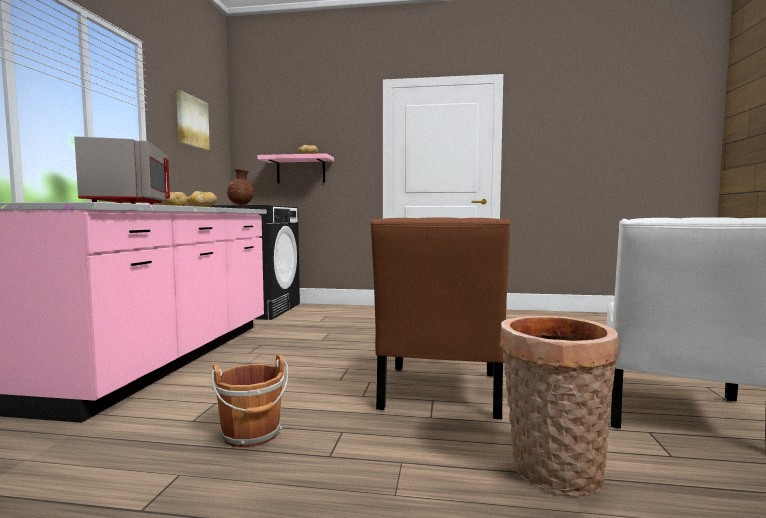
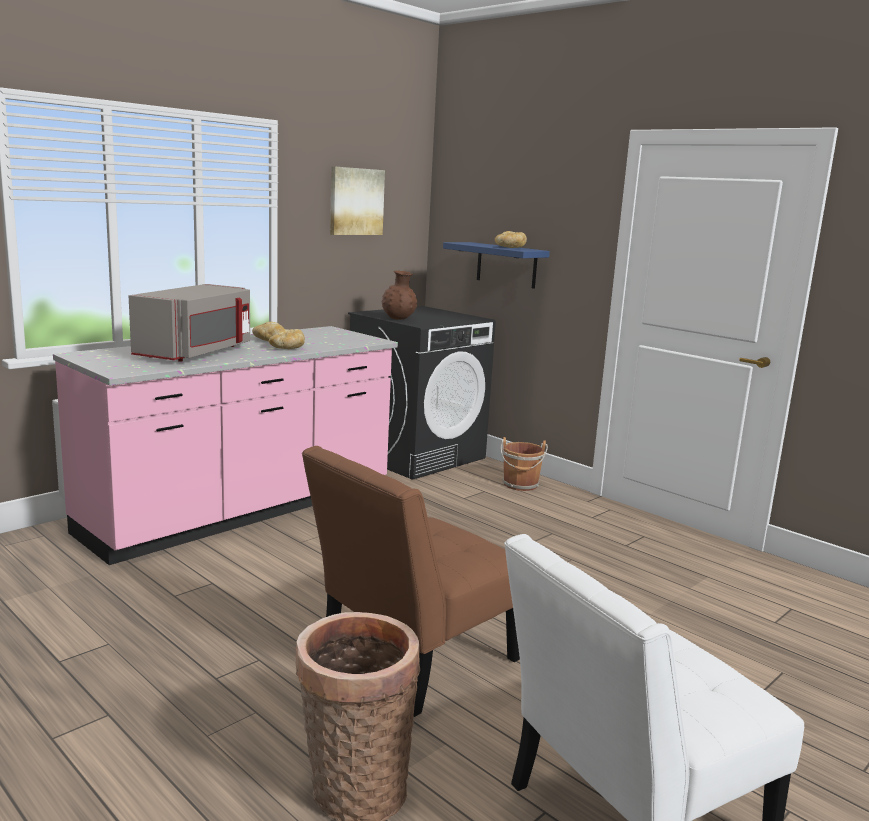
camera: 35 degrees right, 10 degrees up
(252, 435) = (193, 630): brown bucket -> brown bucket (520, 485)
(301, 170) = (506, 265): pink shelf -> blue shelf

